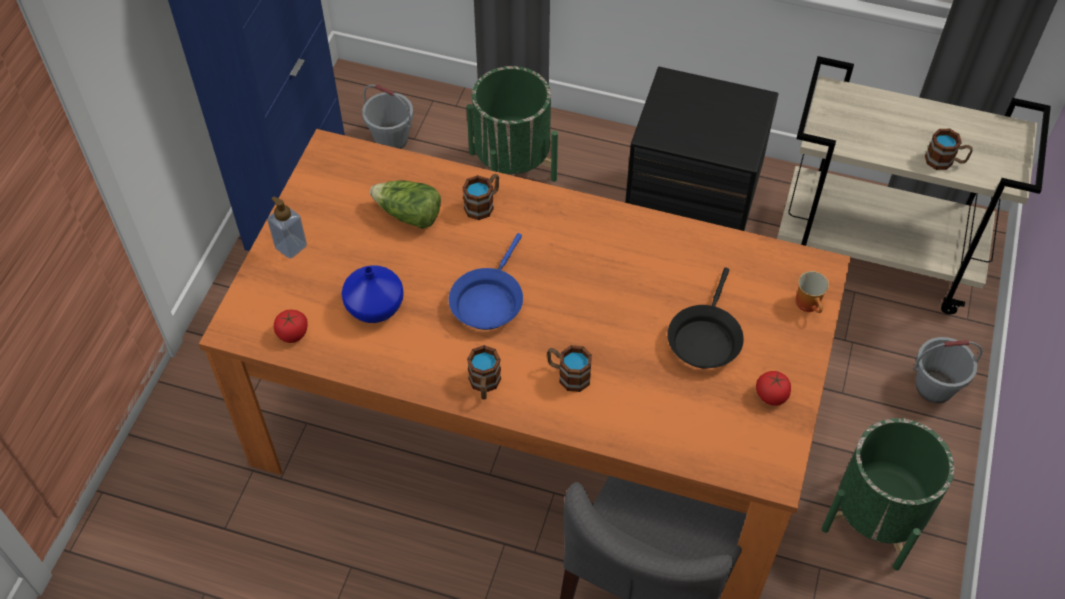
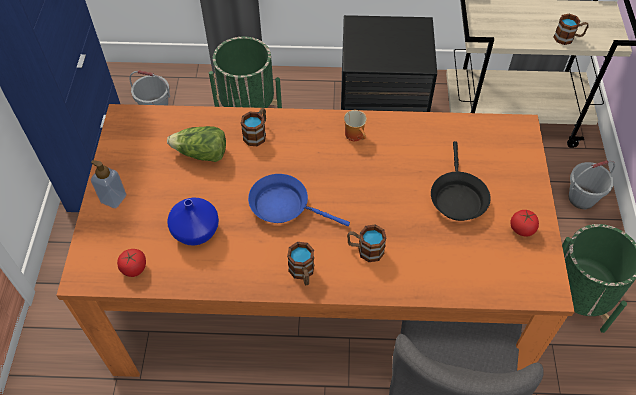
camera: 15 degrees left, 0 degrees up
(488, 300) = (284, 206): blue frying pan -> blue frying pan turned 105 degrees clockwise
(810, 304) = (523, 155): mug -> mug (356, 135)

